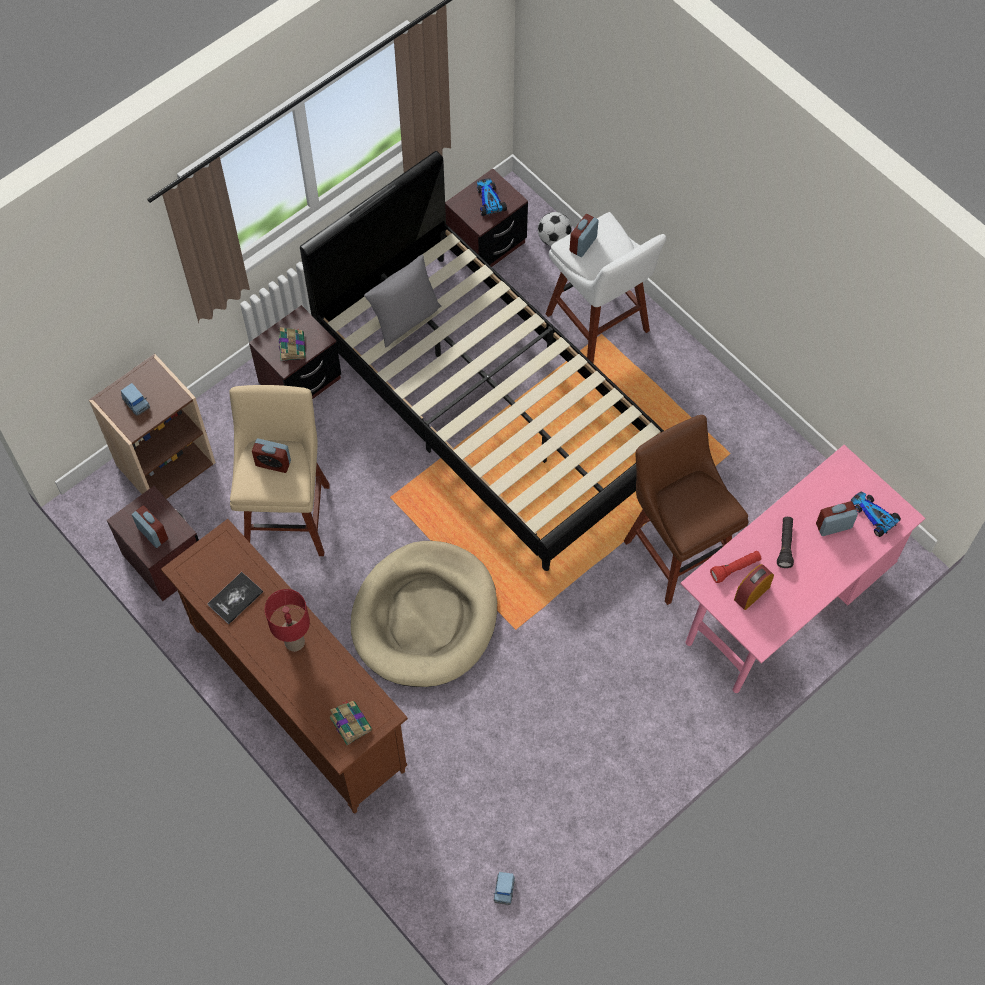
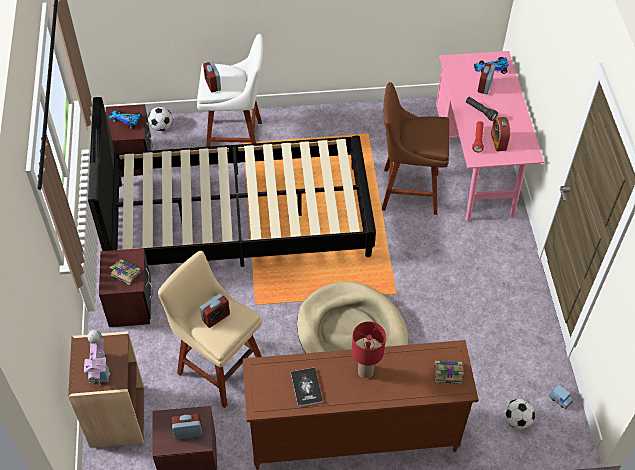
camera: 55 degrees left, 10 degrees down
(136, 404) = (100, 368): blue toy car -> toy house
(405, 320) = (160, 210): grey pillow -> none
(441, 857) = (517, 420): none -> football

